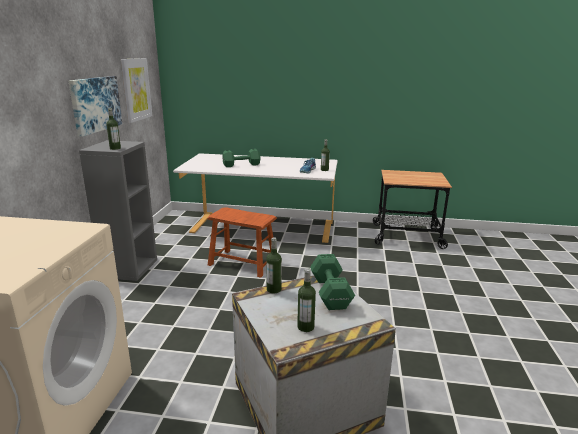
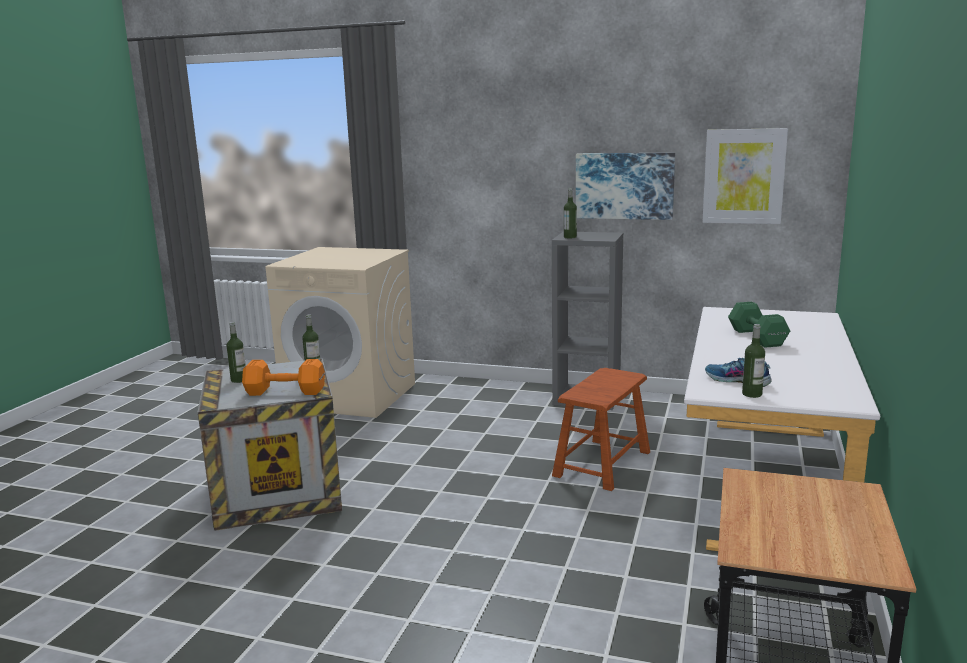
camera: 100 degrees right, 5 degrees down
(330, 293) = (284, 391): green dumbbell -> orange dumbbell

